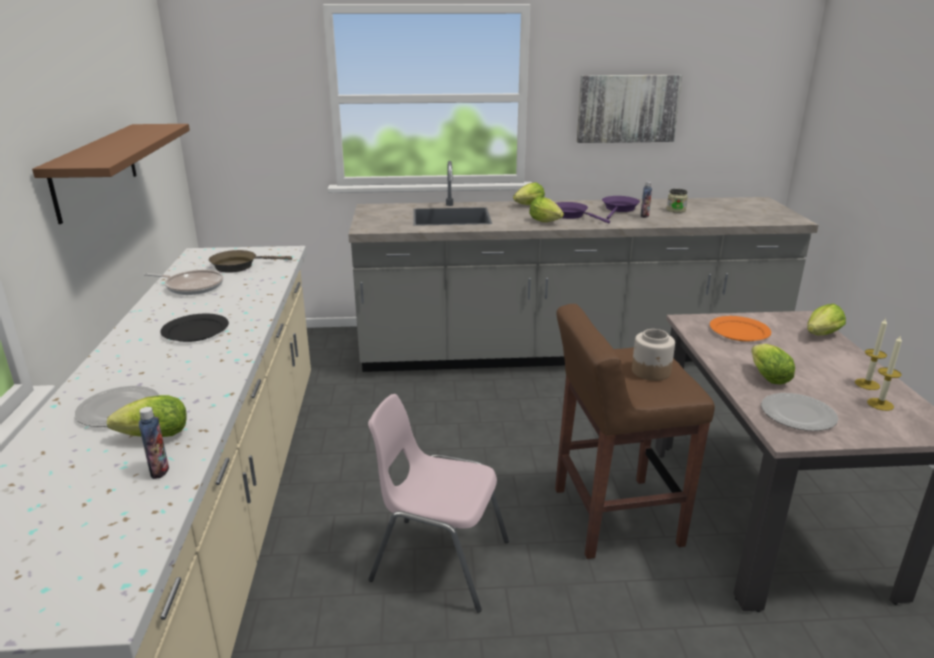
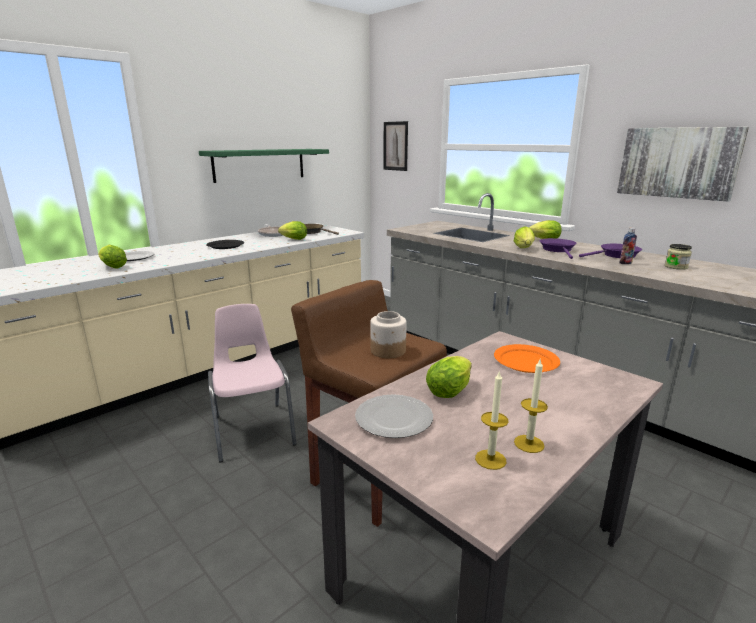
camera: 50 degrees right, 5 degrees down
(95, 170) = (259, 164): brown shelf -> green shelf
(159, 471) = (83, 275): bottle -> none
(237, 100) = (395, 146): none -> picture
(820, 336) = (602, 398): lettuce -> lettuce (292, 239)

